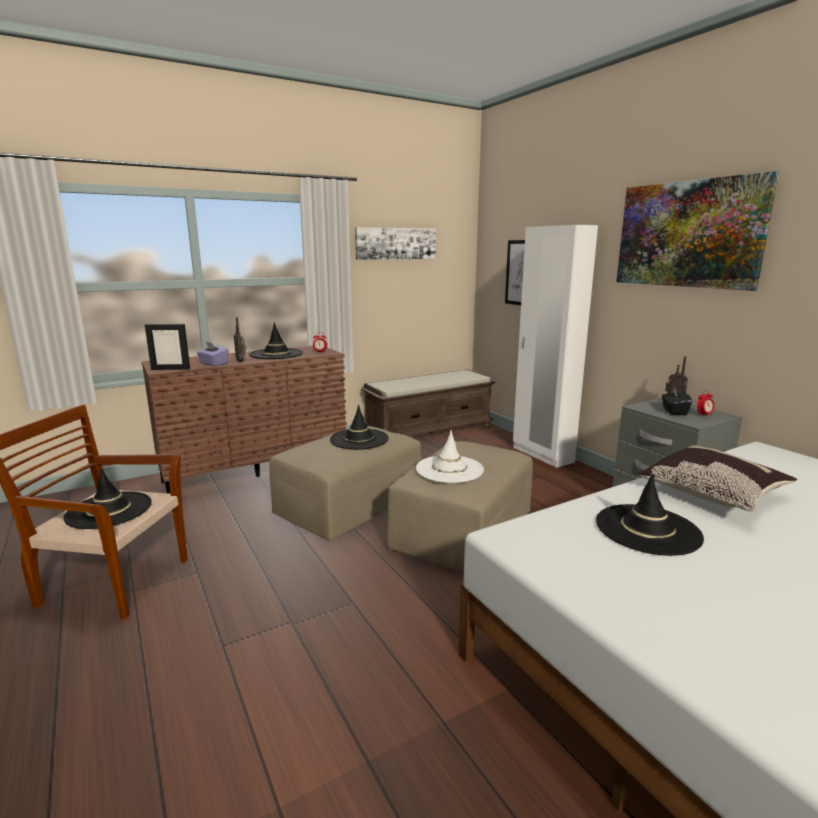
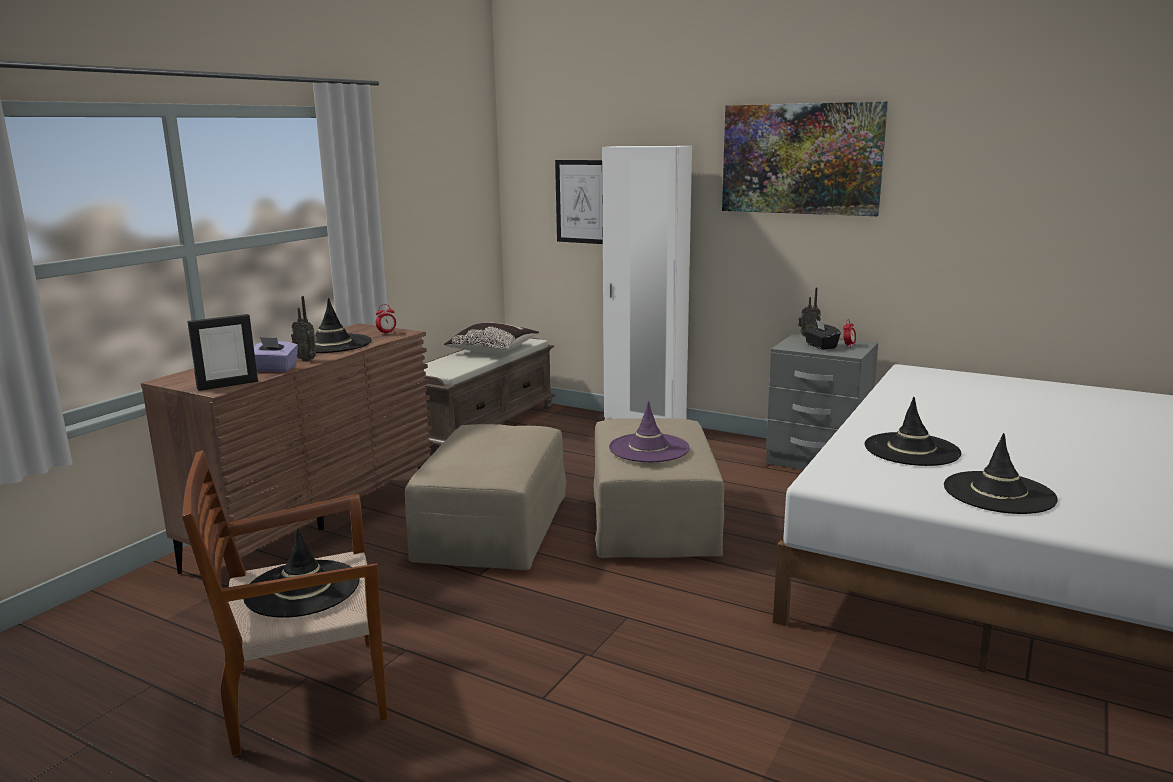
camera: 30 degrees left, 0 degrees up
(359, 439) = (499, 440): black hat -> black hat (998, 493)
(396, 243) = (417, 169): picture -> none
(449, 469) = (649, 448): white hat -> purple hat
(713, 493) = (919, 413): pillow -> pillow (493, 350)

